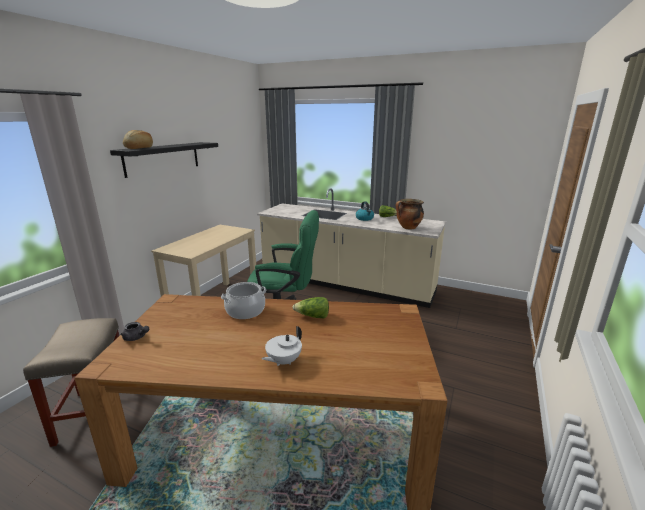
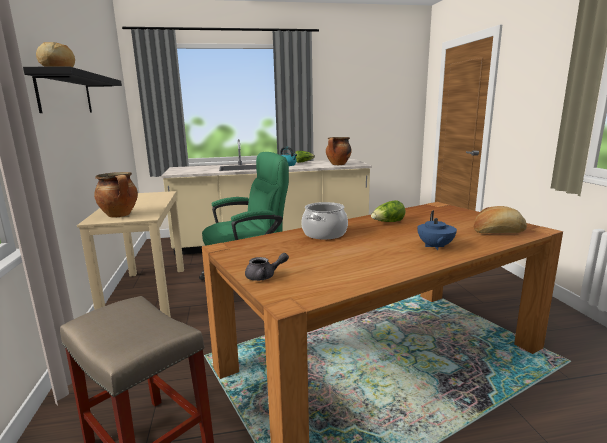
camera: 35 degrees left, 5 degrees down
(182, 248) = (120, 215): none -> cooking pot
(283, 361) = (435, 247): white teapot -> blue teapot
(375, 370) = (498, 232): none -> bread

